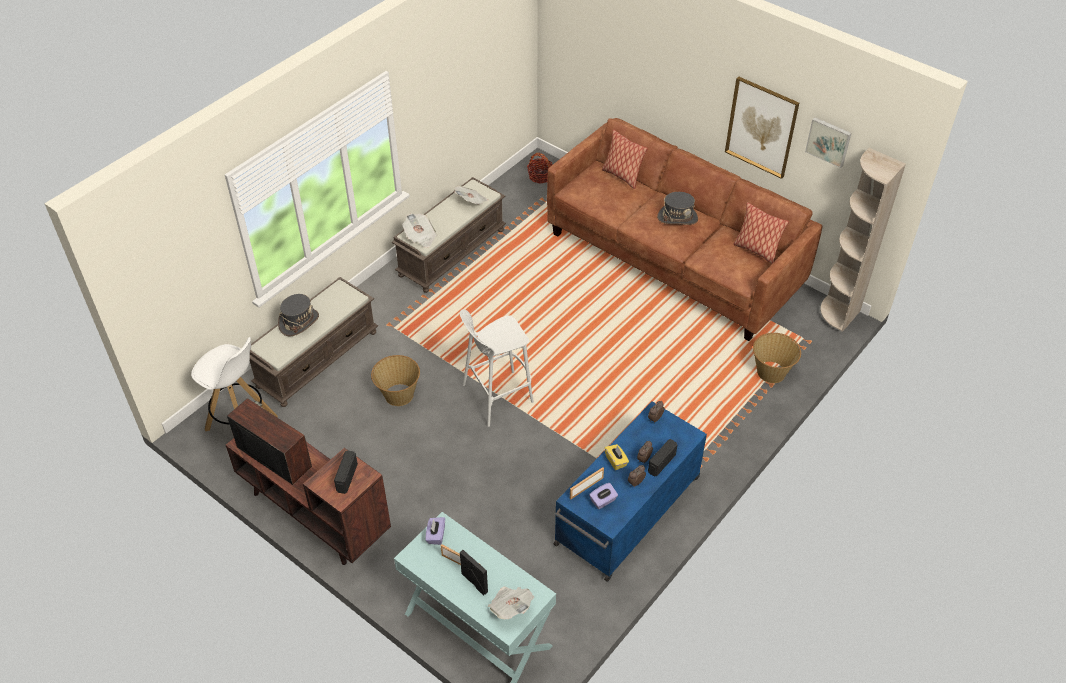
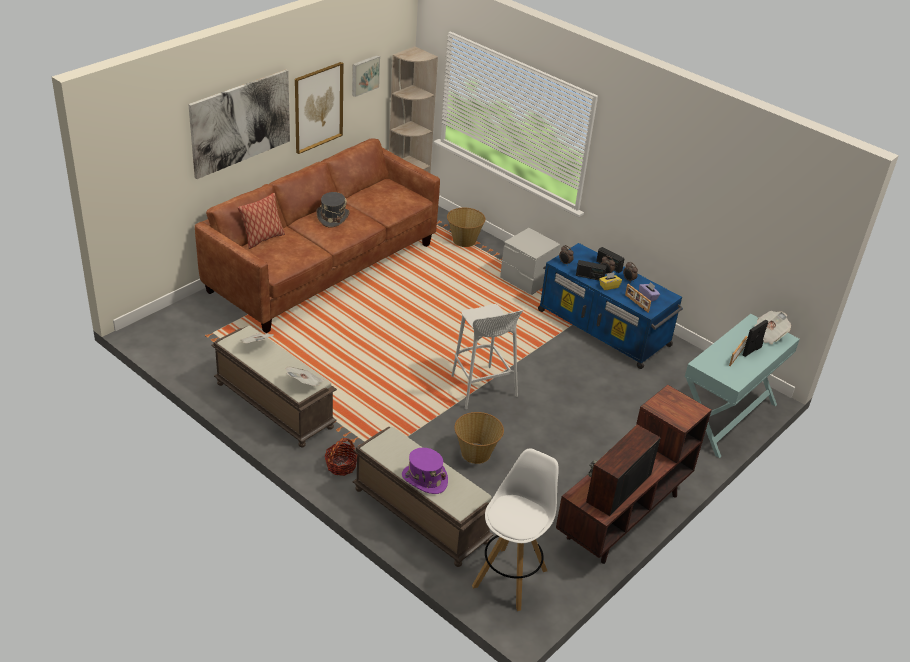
camera: 90 degrees left, 10 degrees down
(299, 322) = (424, 479): grey hat -> purple hat
(346, 477) = (674, 405): radio -> radio (589, 277)
(436, 535) = (712, 368): purple tissue box -> none
(540, 176) = (168, 333): basket -> basket (341, 465)
(672, 72) = (240, 123): none -> picture
(708, 435) = (527, 279): none -> white nightstand
(756, 250) = (384, 187): pillow -> none

